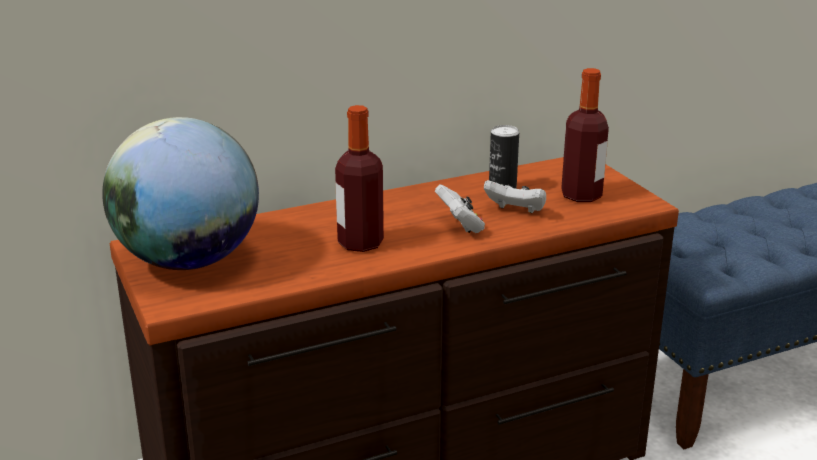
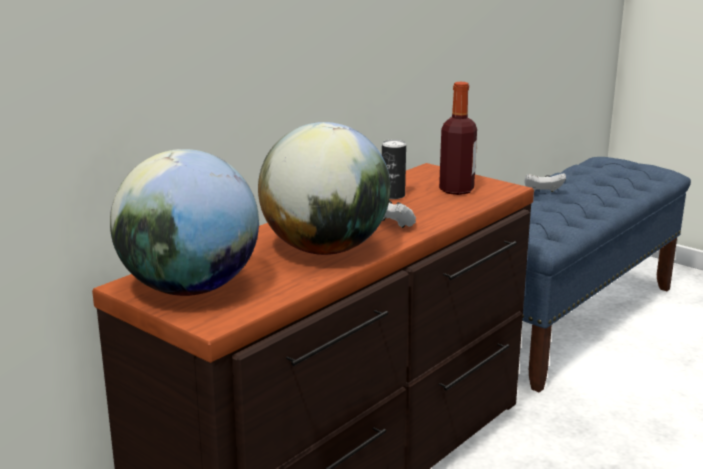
camera: 25 degrees left, 5 degrees down
(360, 243) = (325, 249): bottle -> globe
(516, 211) = (421, 208): white game controller -> white game controller (542, 192)

